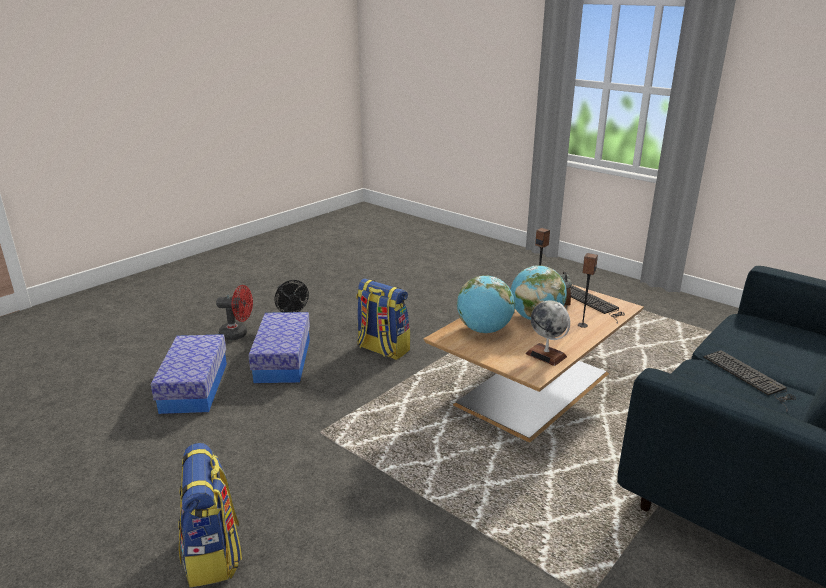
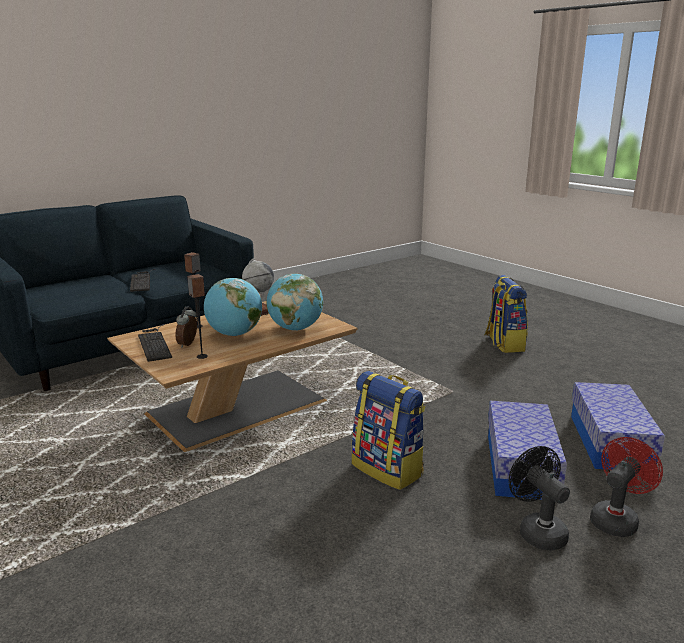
camera: 170 degrees left, 5 degrees down
(238, 334) = (616, 519): red fan -> red fan turned 120 degrees clockwise

